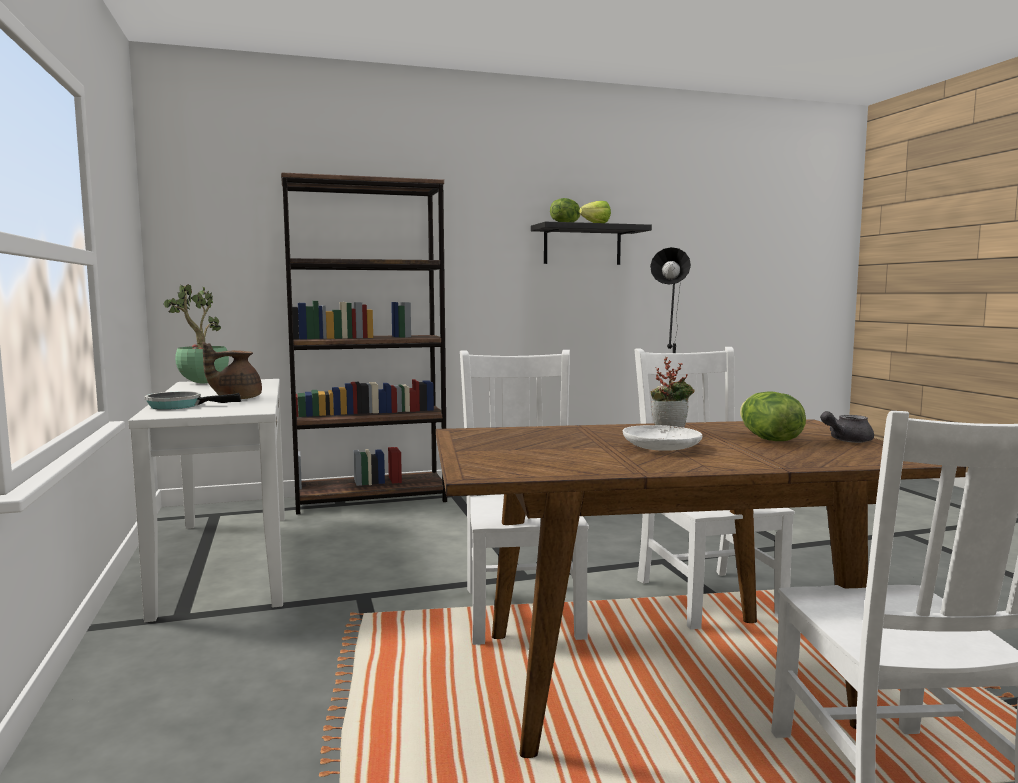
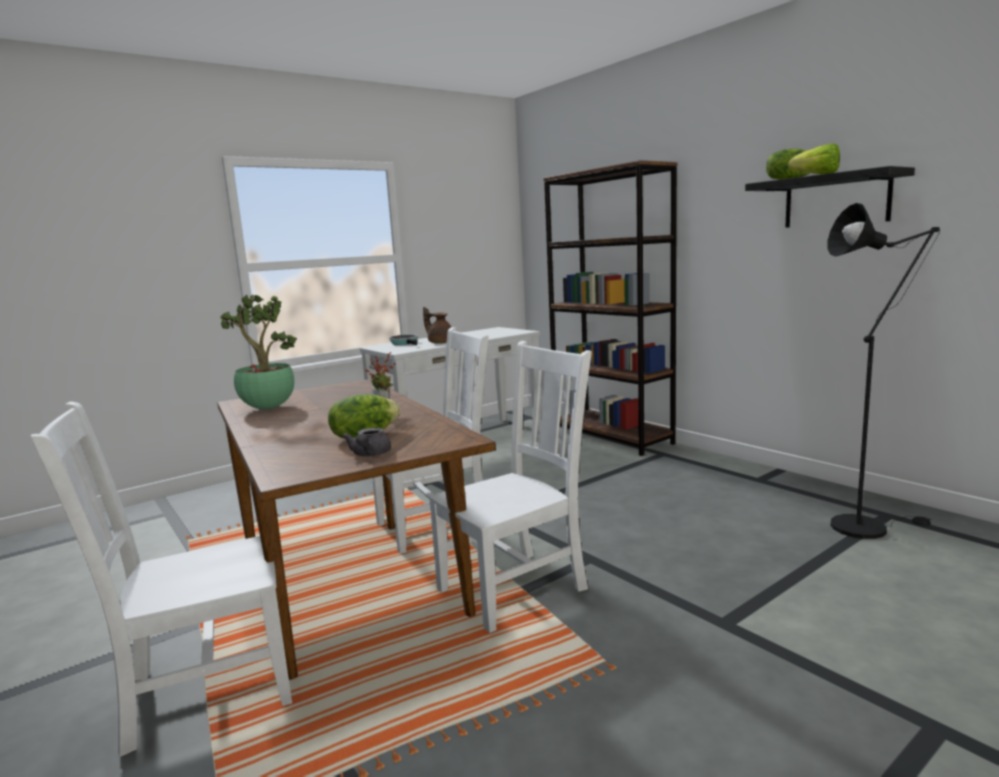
camera: 70 degrees right, 5 degrees up
(202, 383) = (495, 329): potted plant -> potted plant (266, 408)
(661, 447) = (321, 417): white plate -> none
(845, 440) = (369, 455): grey teapot -> grey teapot turned 135 degrees counterclockwise

